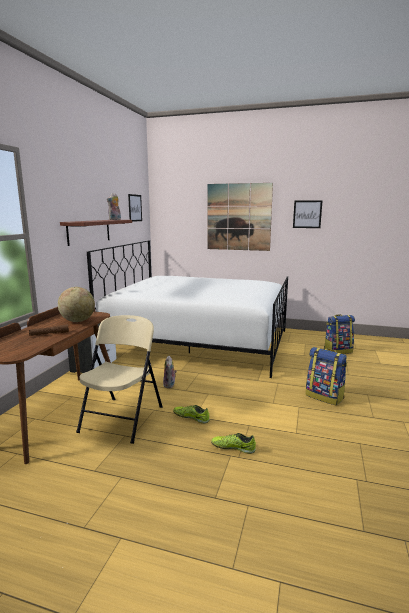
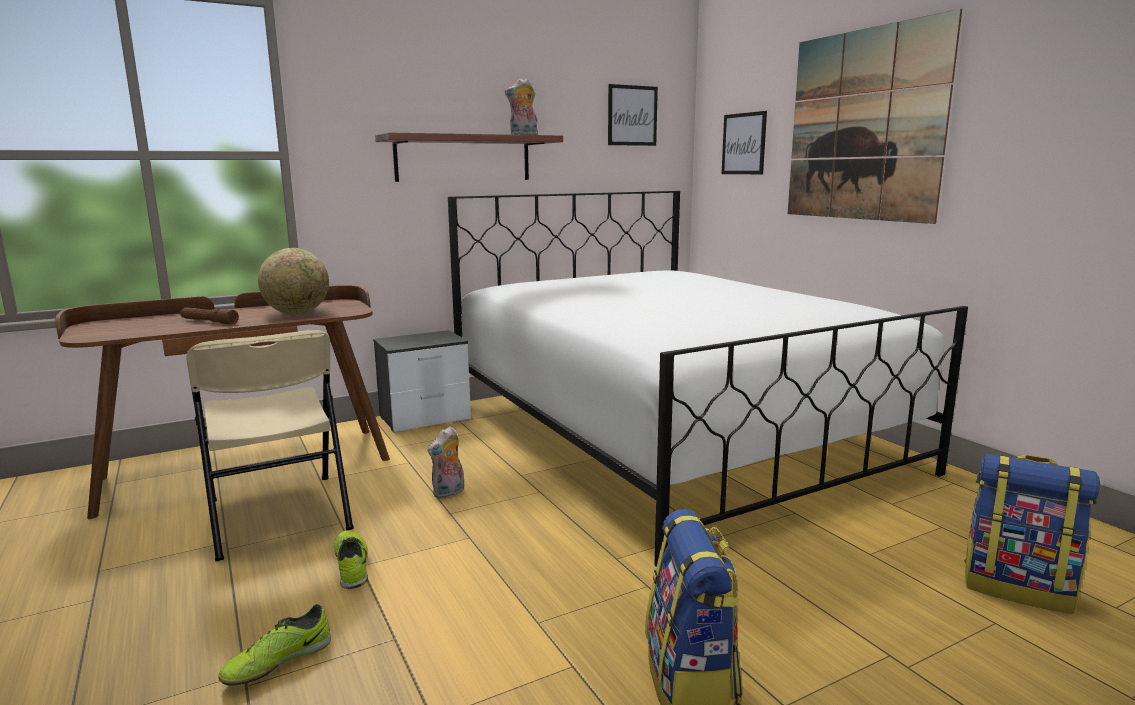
camera: 45 degrees right, 0 degrees up
(122, 419) = (277, 515): beige chair -> beige chair turned 90 degrees clockwise
(233, 448) = (278, 662): shoe -> shoe turned 105 degrees counterclockwise
(307, 214) = (1066, 100): picture -> picture (744, 144)

